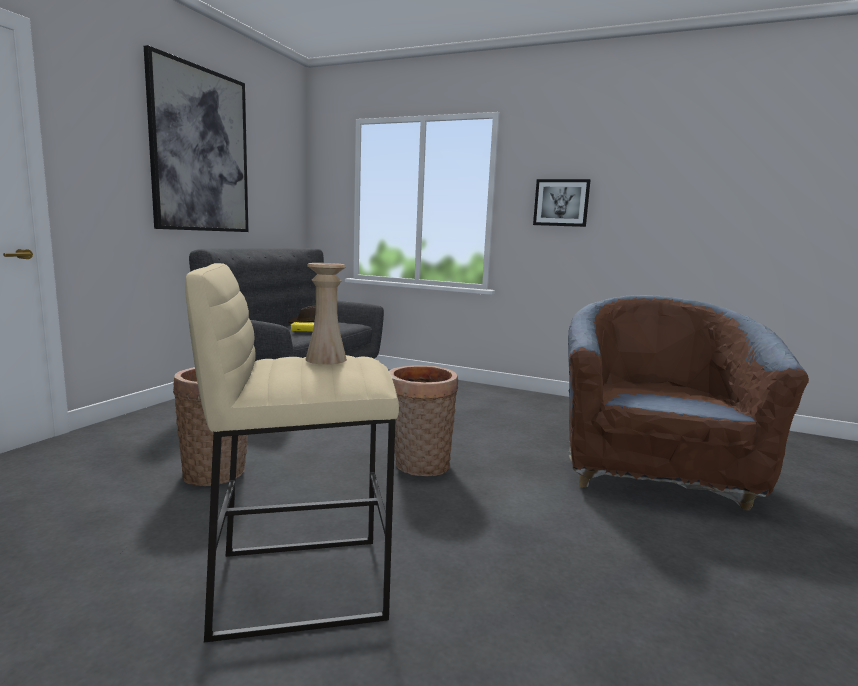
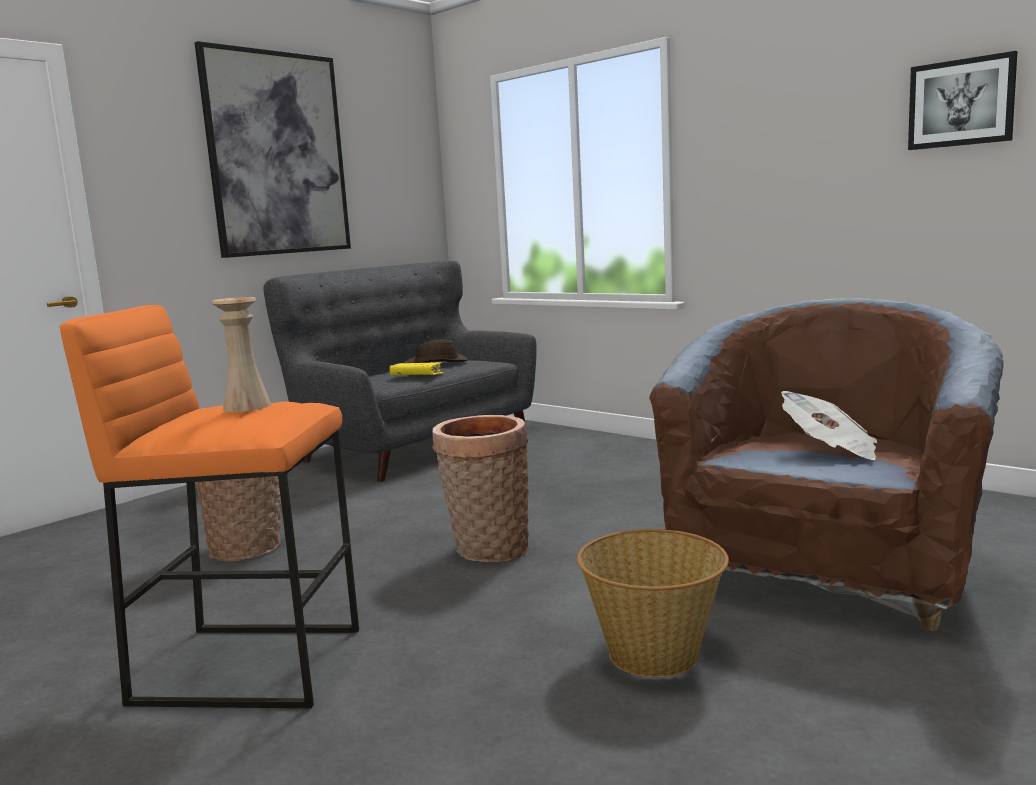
camera: 20 degrees right, 0 degrees up
(301, 582) = (251, 664): beige stool -> orange stool
(561, 203) = (765, 161): picture -> picture (961, 103)
(604, 541) = (654, 653): none -> basket
(670, 394) = (830, 450): none -> newspaper

